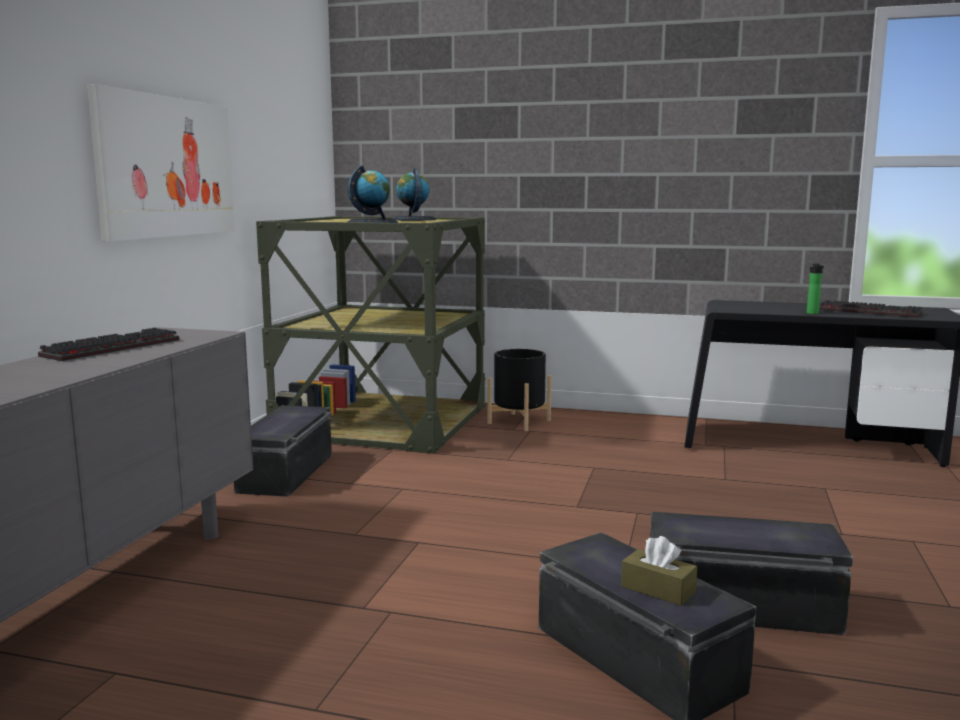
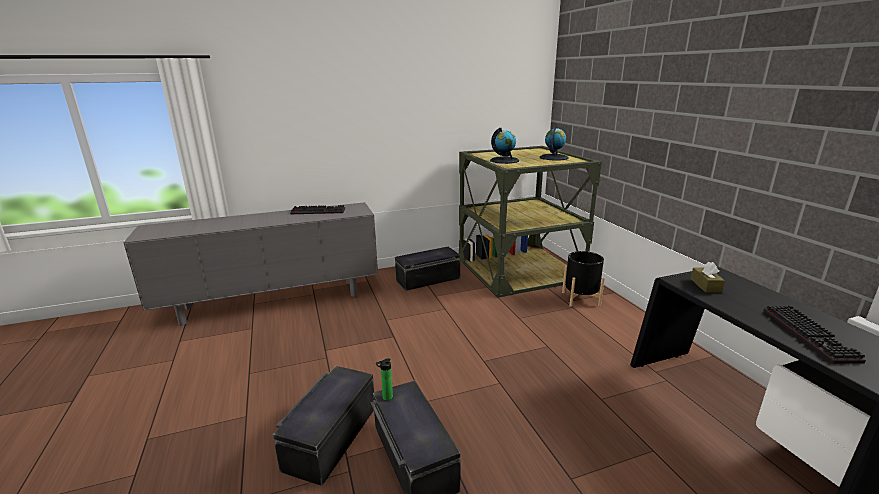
camera: 55 degrees right, 10 degrees up
(167, 167) = (395, 128): picture -> none
(658, 589) = (315, 410): brown tissue box -> brown tissue box (705, 285)
(813, 313) = (736, 312): bottle -> bottle (386, 398)

